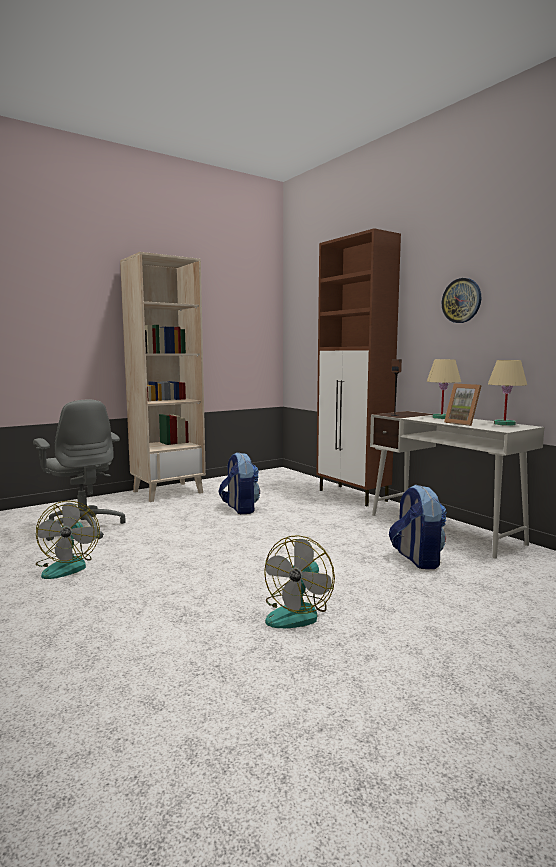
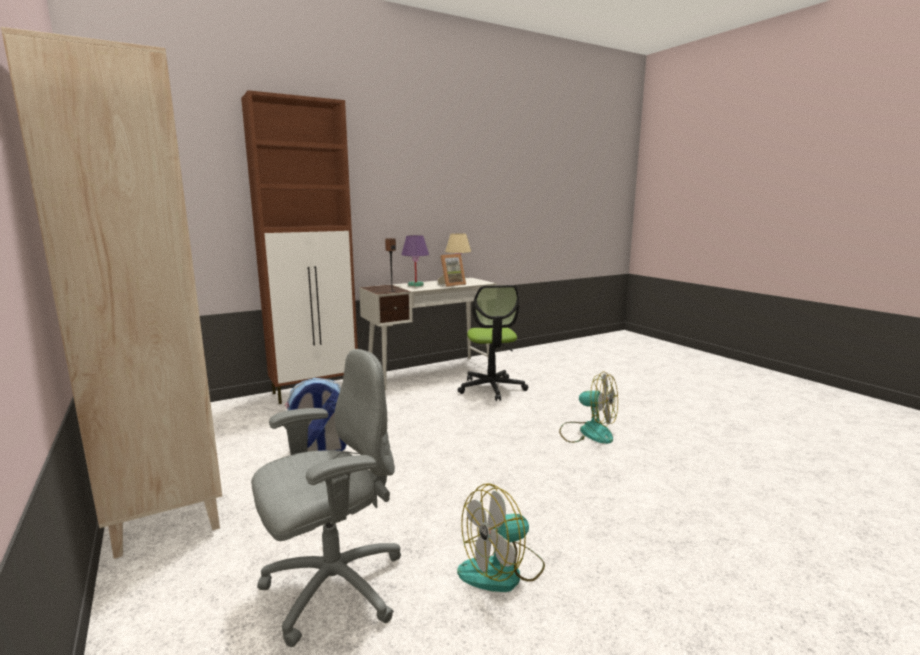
camera: 85 degrees left, 5 degrees up
(68, 566) = (502, 570): fan -> fan turned 150 degrees clockwise
(417, 559) = (491, 388): backpack -> office chair
(442, 417) = (415, 285): beige table lamp -> purple table lamp
(461, 300) = (402, 184): wall clock -> none

